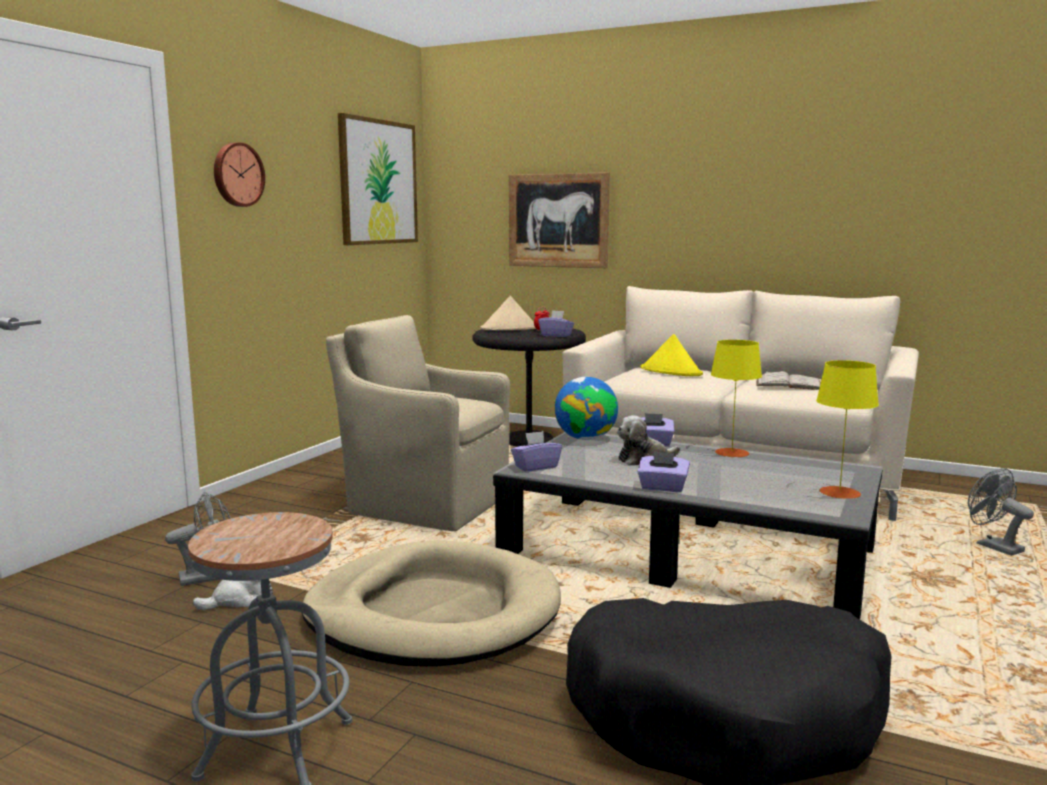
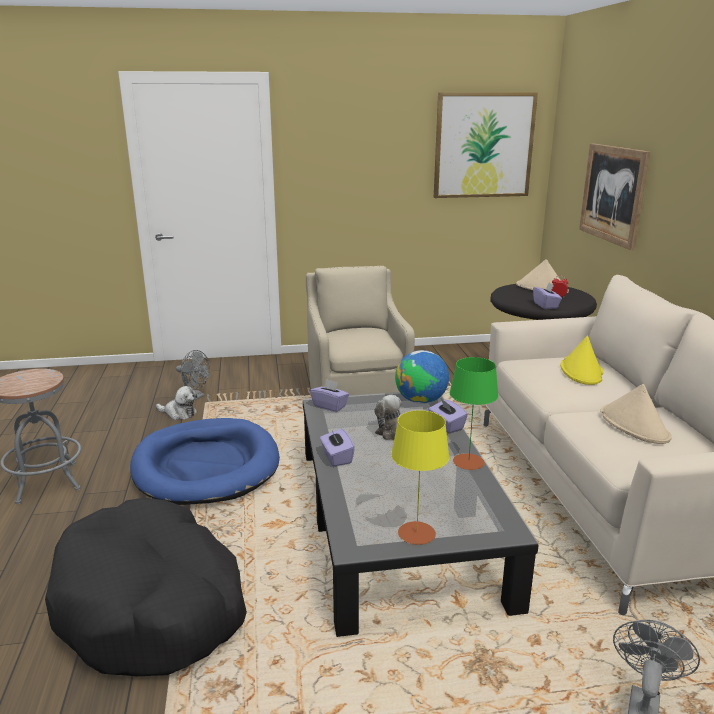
camera: 55 degrees right, 10 degrees up
(237, 175) = (327, 148): wall clock -> none
(433, 613) = (206, 466): beige dog bed -> blue dog bed
(732, 453) = (468, 461): yellow table lamp -> green table lamp
(788, 383) = (634, 425): white book -> beige hat

